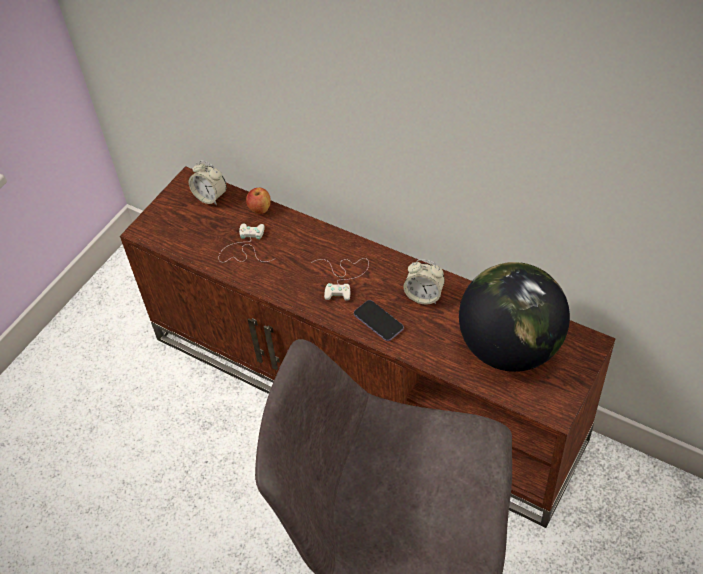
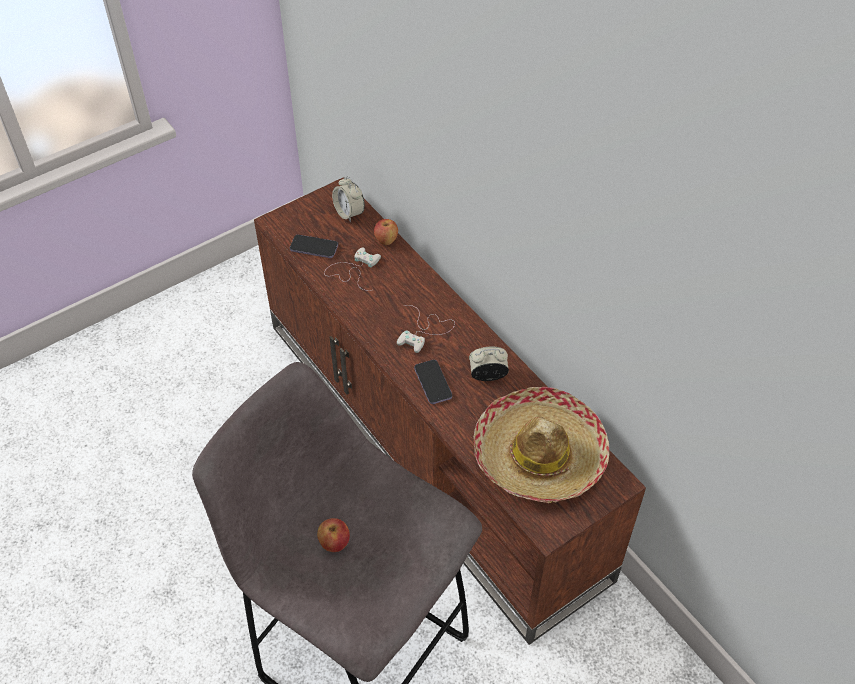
camera: 20 degrees right, 0 degrees up
(195, 241) = (314, 248): none -> phone
(387, 502) = (334, 543): none -> apple
(424, 296) = (488, 376): alarm clock -> alarm clock turned 135 degrees clockwise
(510, 348) = (539, 455): globe -> hat

